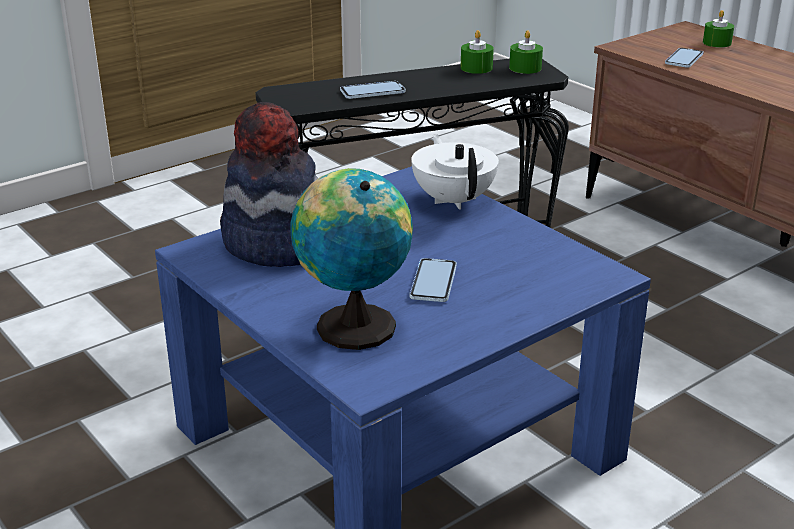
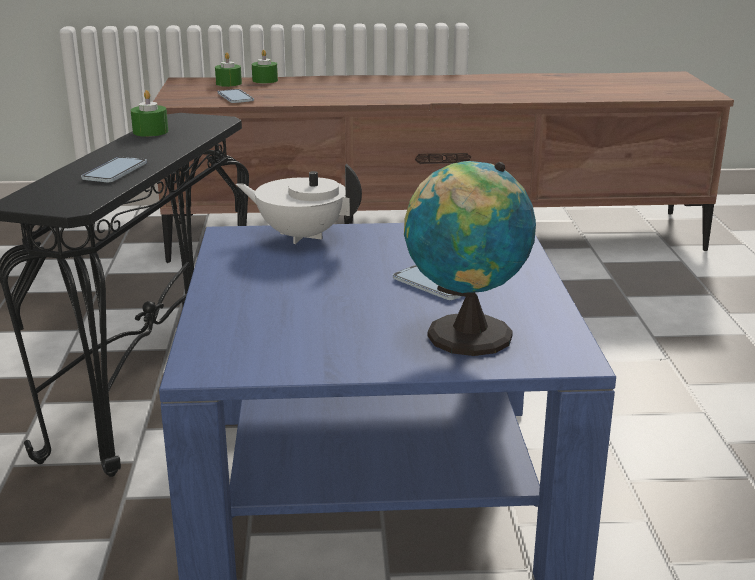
camera: 55 degrees left, 5 degrees down
(276, 244) = (258, 326): hat -> none
(525, 68) = (188, 121): green candle -> green candle (265, 80)

